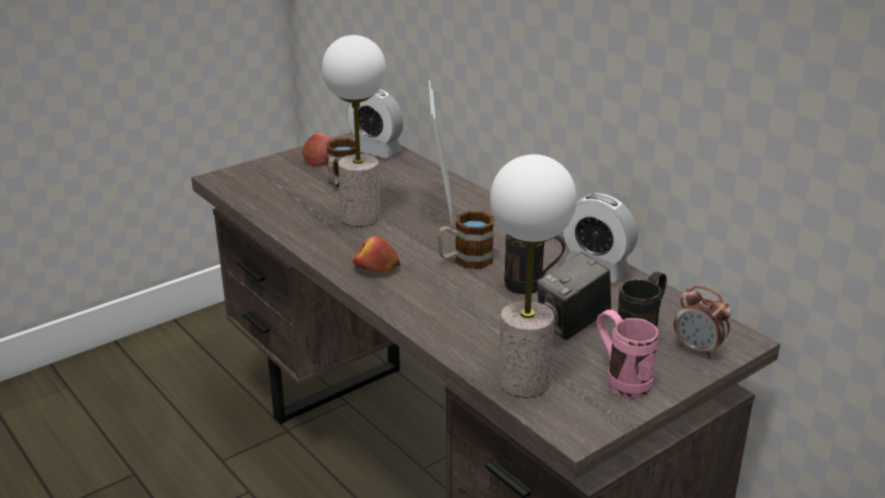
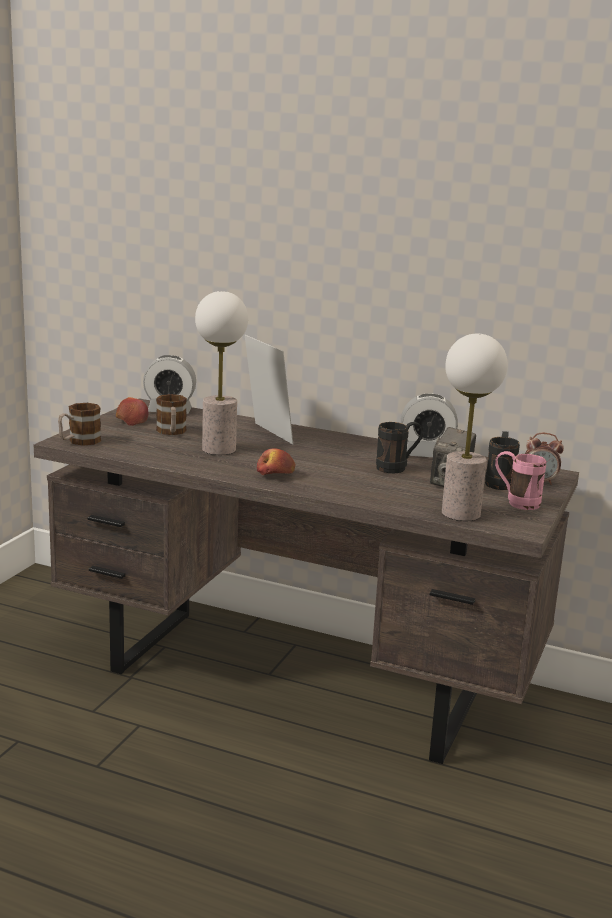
camera: 30 degrees left, 10 degrees down
(465, 260) = (333, 462): mug -> mug (79, 442)

